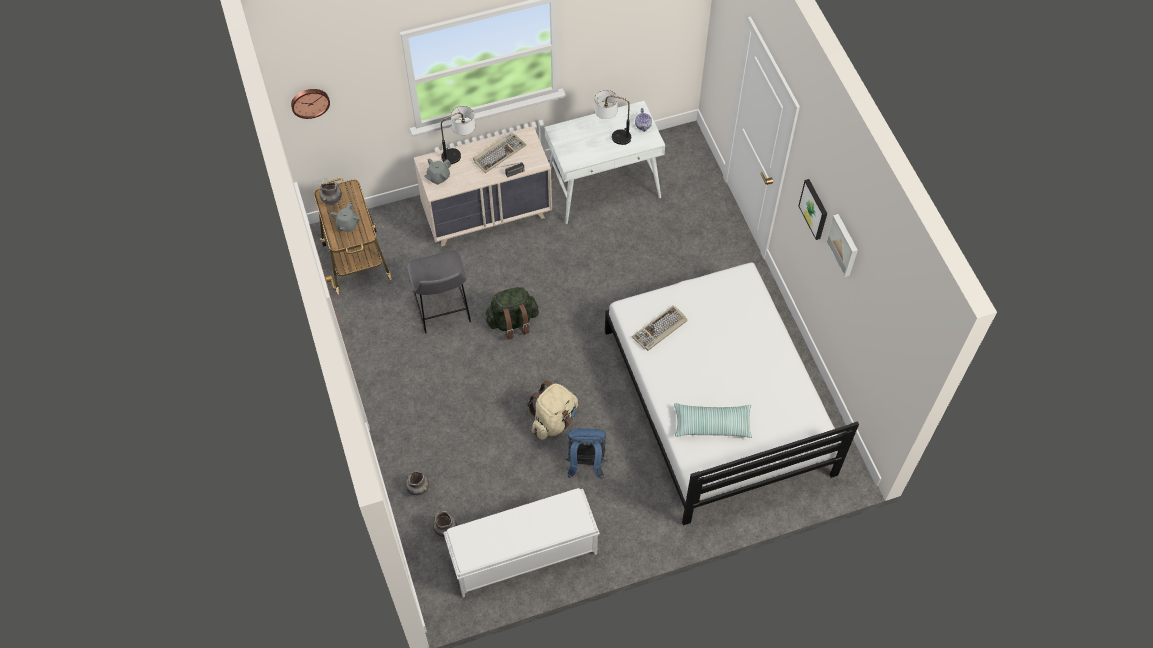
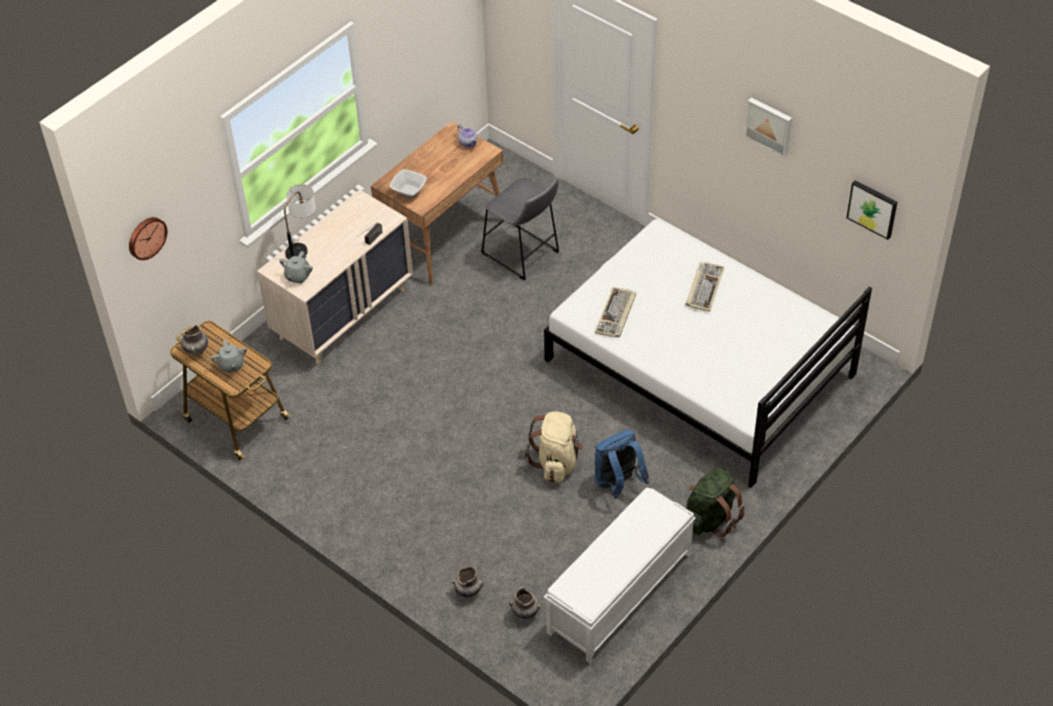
camera: 30 degrees left, 10 degrees down
(442, 310) = (364, 420): grey stool -> grey stool (523, 255)
(499, 153) = (343, 228): keyboard -> keyboard (704, 287)
(512, 322) = (446, 396): green backpack -> green backpack (710, 518)
(569, 146) = (409, 191): none -> bowl
(603, 186) = (443, 235): white desk -> brown desk
(612, 135) = (444, 164): table lamp -> none
(712, 424) = (728, 369): pillow -> none
(814, 209) = (713, 115): picture -> picture (873, 208)

